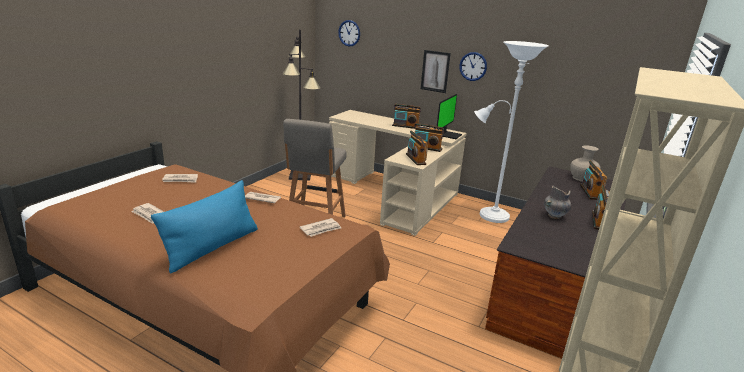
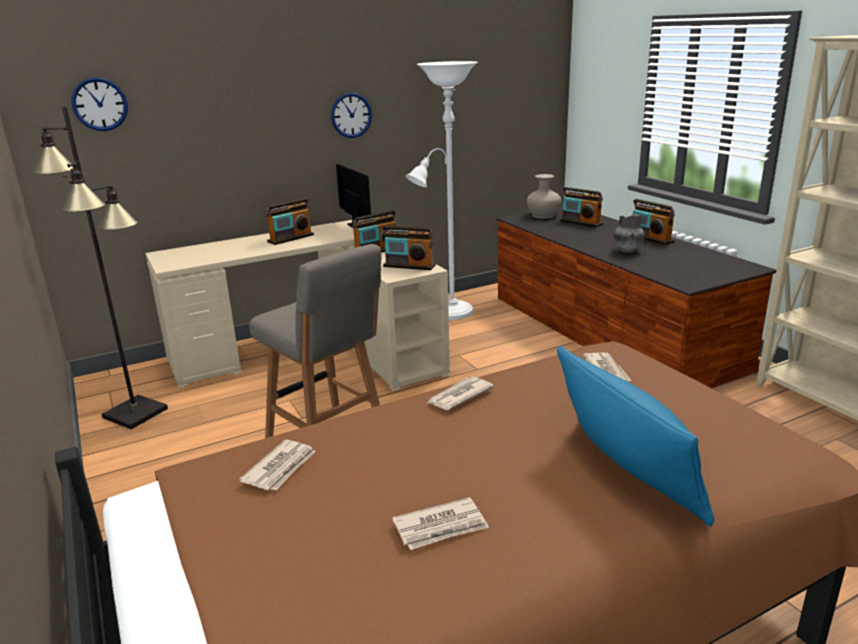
camera: 55 degrees left, 0 degrees up
(435, 71) = (294, 137): picture -> none

